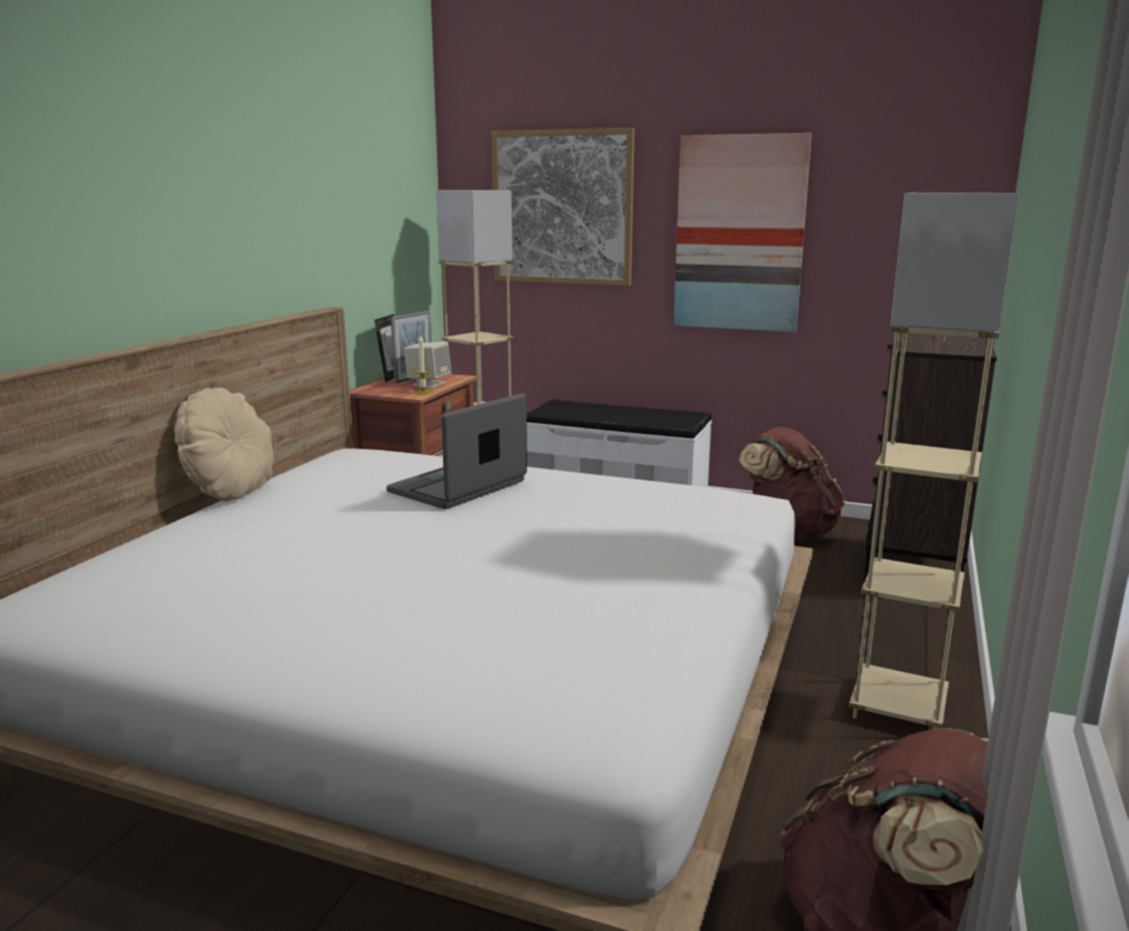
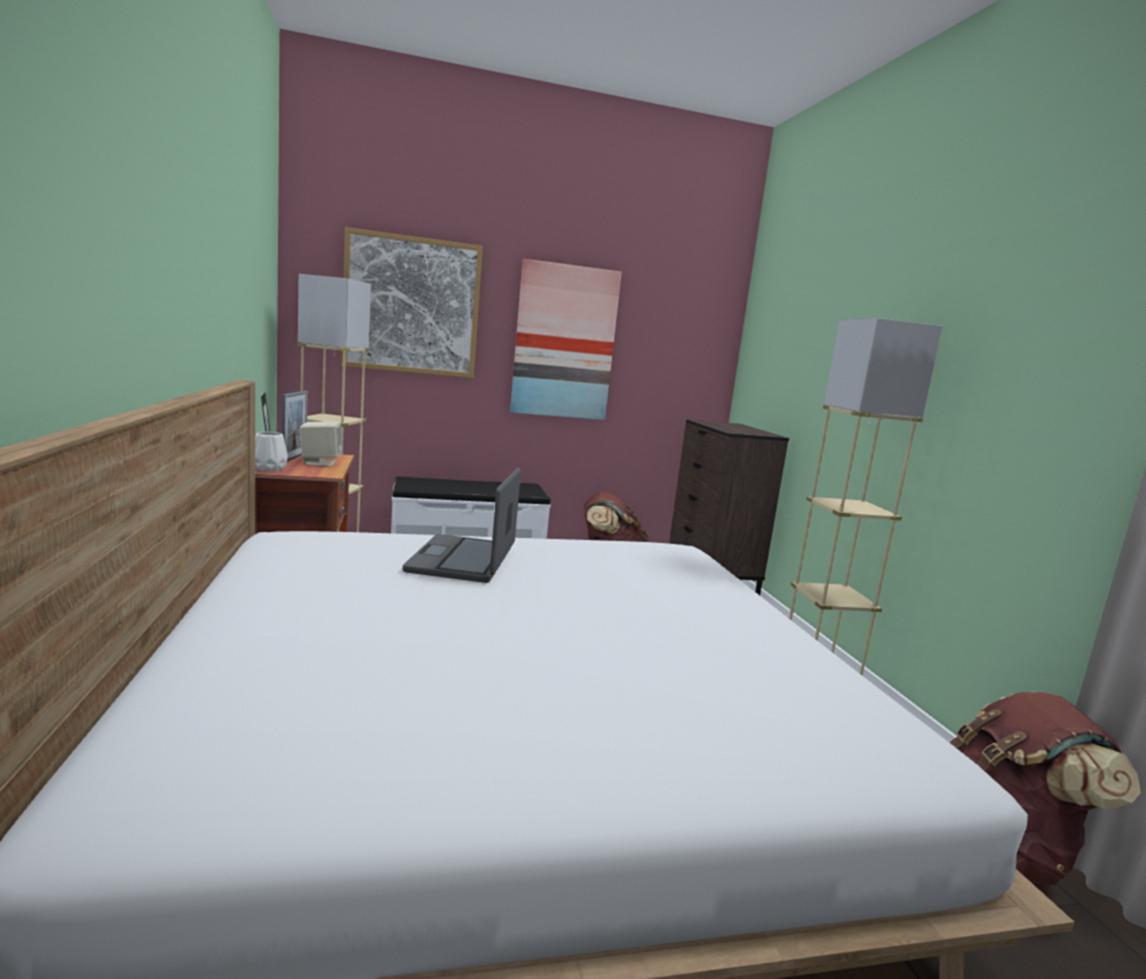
camera: 35 degrees left, 5 degrees down
(231, 493) = (213, 594): beige pillow -> none
(373, 389) = (270, 468): none -> white vase
(423, 392) = (329, 470): candle -> none

